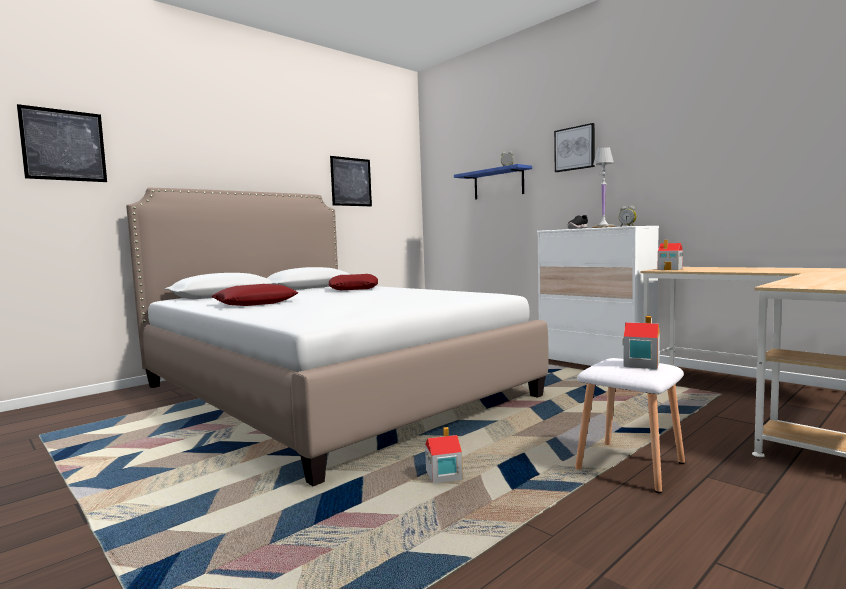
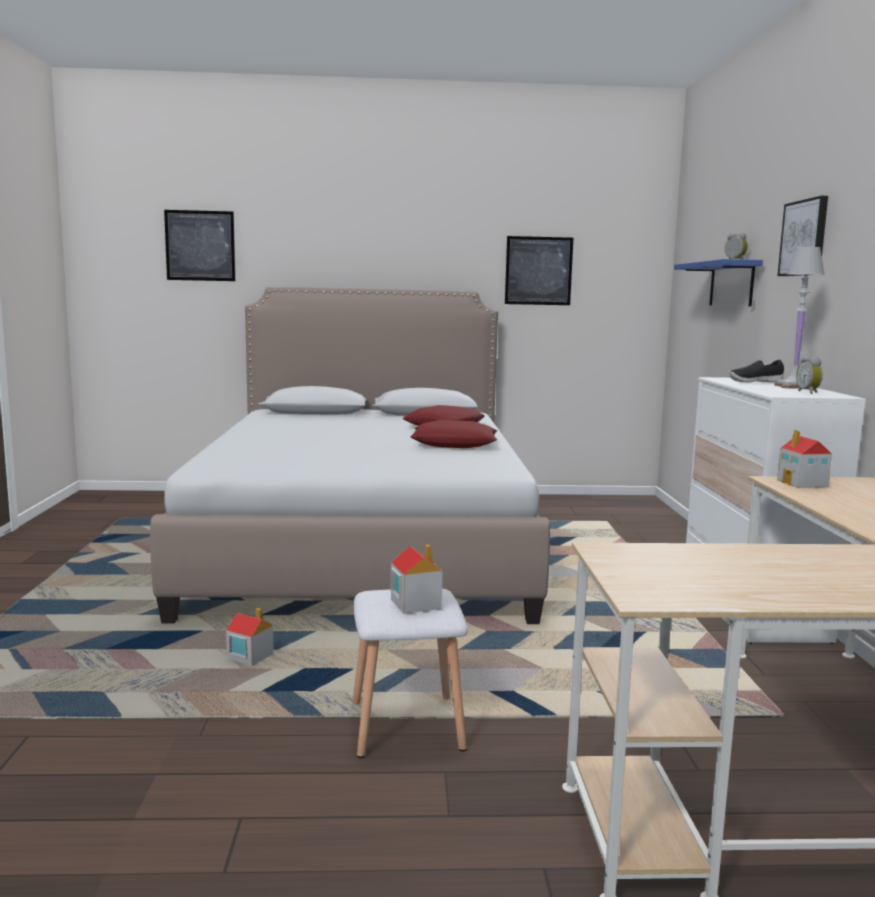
camera: 40 degrees right, 5 degrees up
(256, 303) = (282, 431): red pillow -> red pillow (454, 443)

